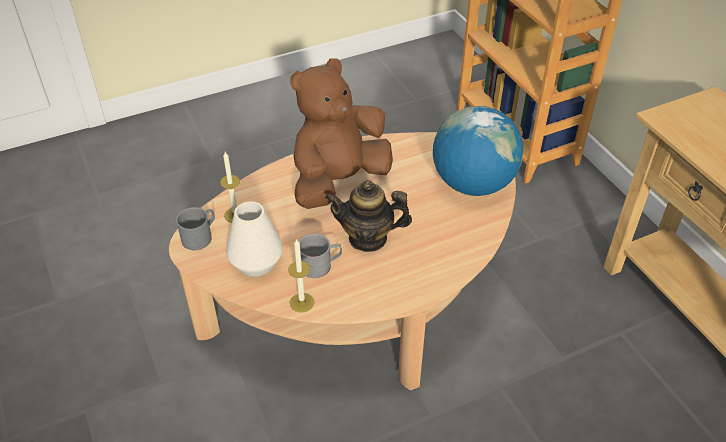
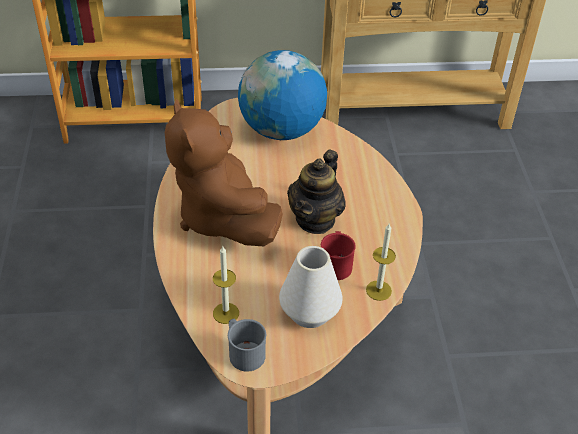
camera: 70 degrees left, 0 degrees up
(320, 265) = (336, 263): grey mug -> red mug

